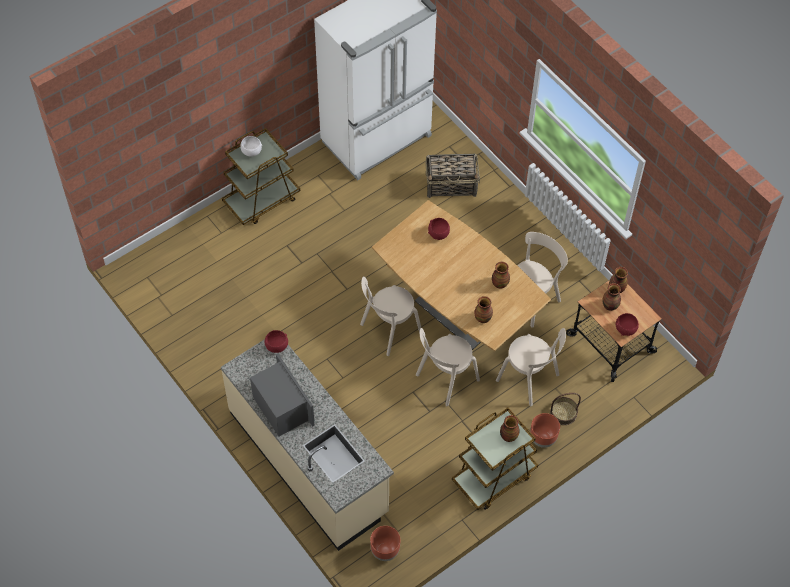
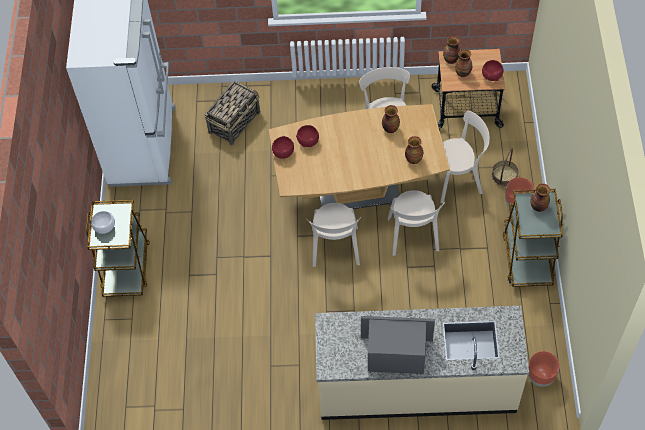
camera: 50 degrees left, 0 degrees up
(276, 346) = (330, 322): red bowl -> red bowl (283, 153)

